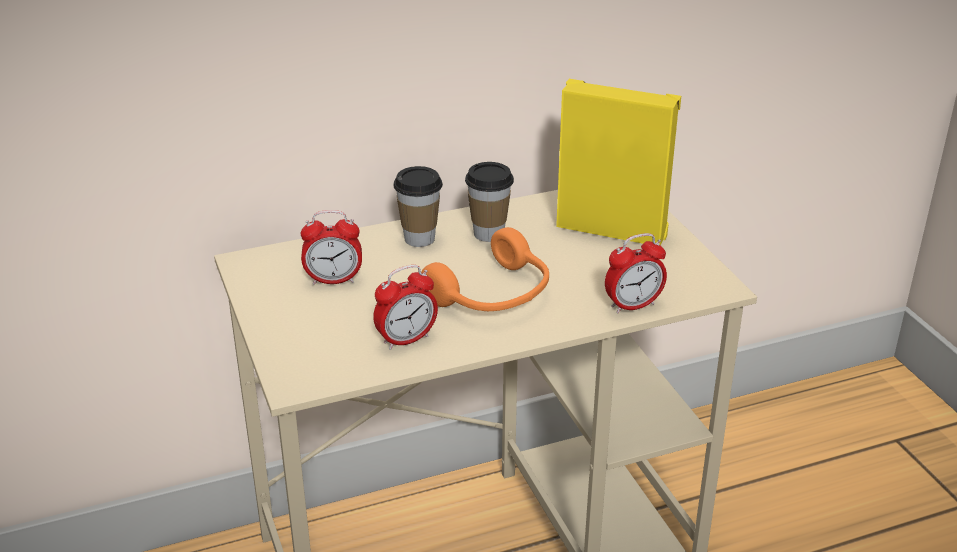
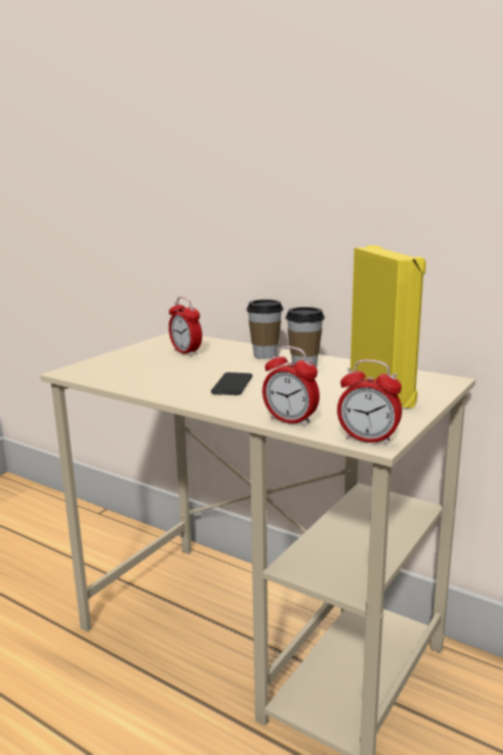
camera: 55 degrees right, 15 degrees down
(406, 340) = (147, 380): alarm clock -> alarm clock (368, 440)
(494, 295) = (232, 385): orange headphones -> phone

